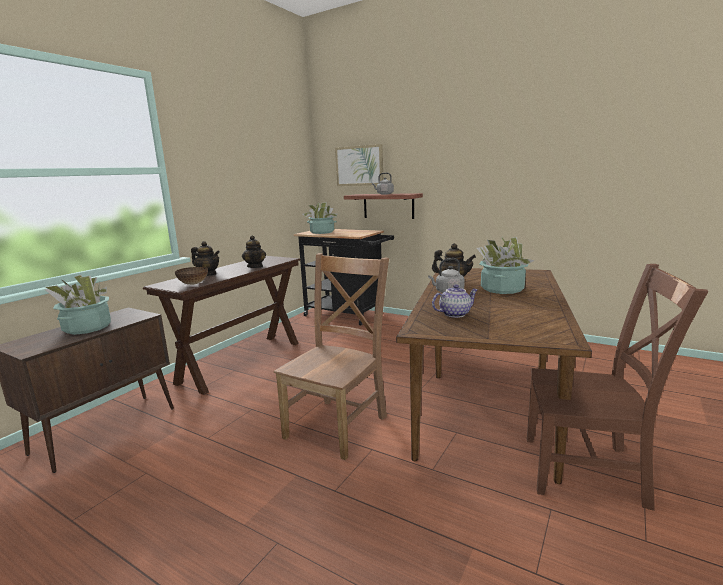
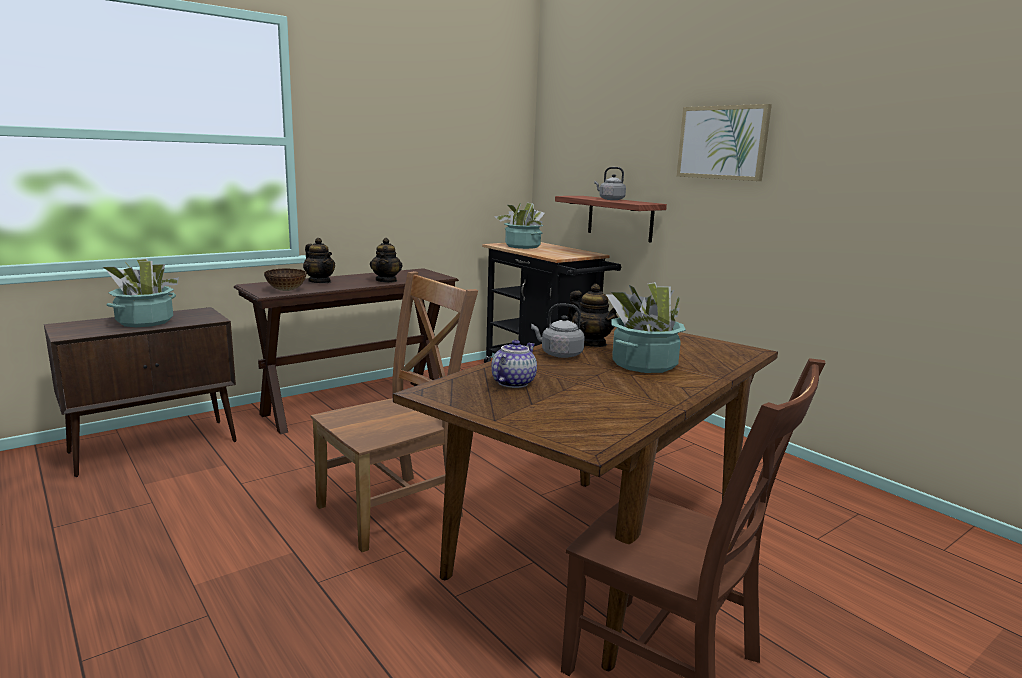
camera: 20 degrees right, 0 degrees up
(359, 166) = (589, 153): picture -> picture (722, 142)
(454, 314) = (512, 383): teapot -> teapot turned 60 degrees counterclockwise

